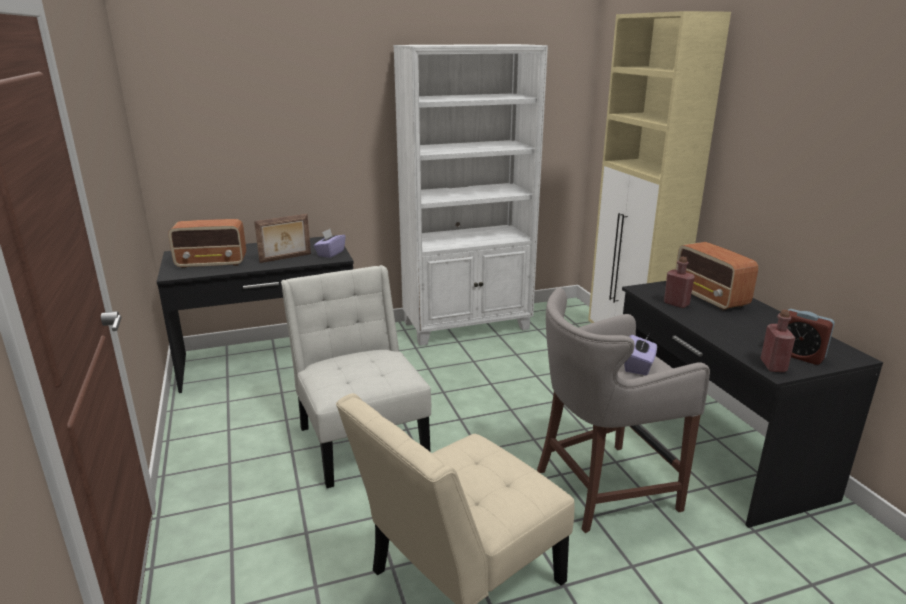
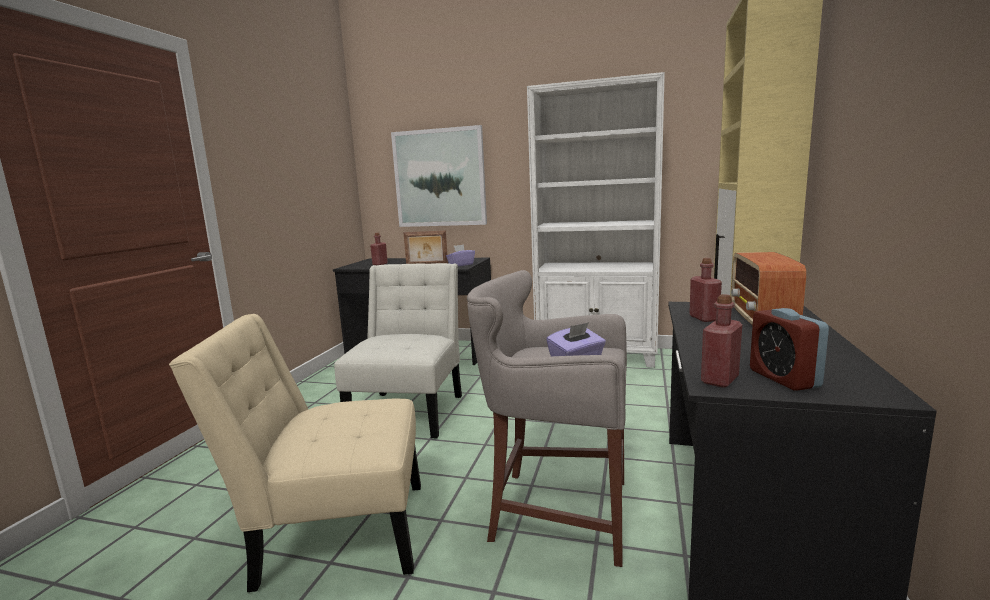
camera: 35 degrees right, 10 degrees down
(212, 263) = (380, 264): radio -> red bottle
(265, 140) = (439, 178): none -> picture

